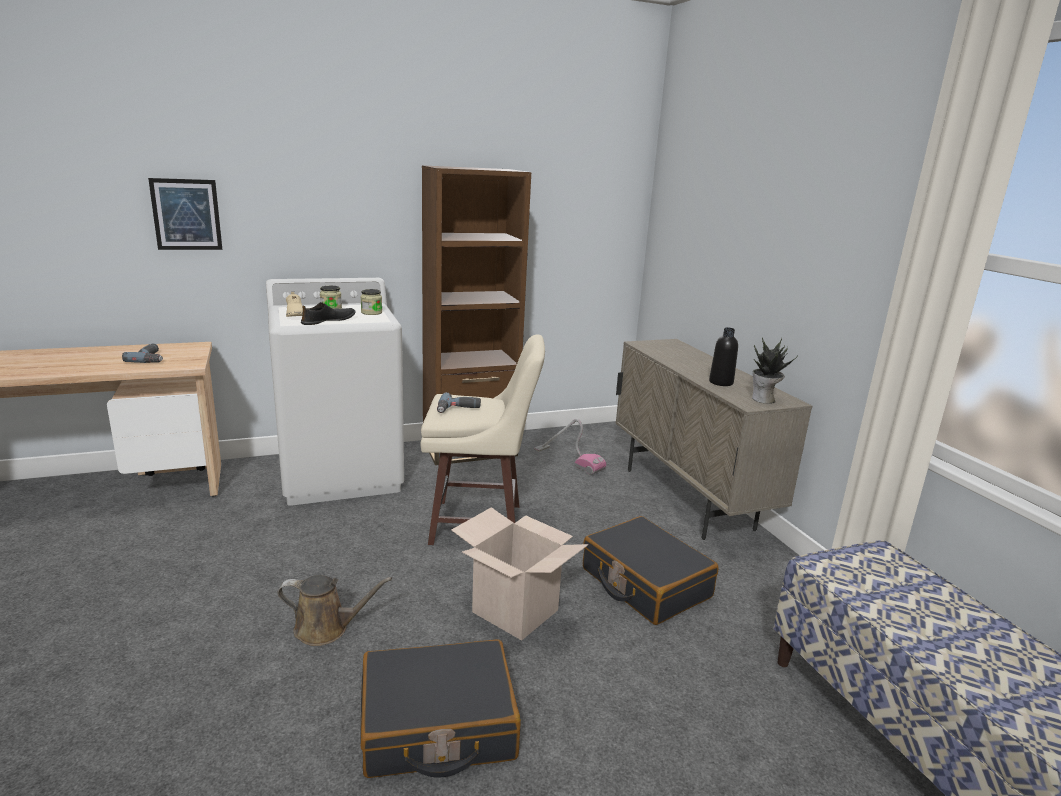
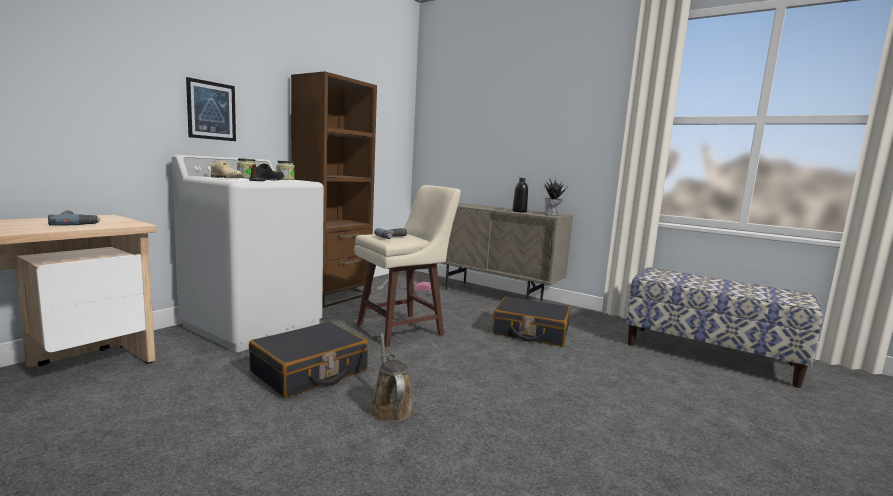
camera: 35 degrees left, 10 degrees down
(186, 214) = (90, 86): picture -> picture (211, 110)
(327, 628) = (390, 407): brown watering can -> brown watering can turned 75 degrees counterclockwise
(438, 725) = (538, 425): black suitcase -> black suitcase (310, 372)
(515, 611) = (489, 361): cardboard box -> none

